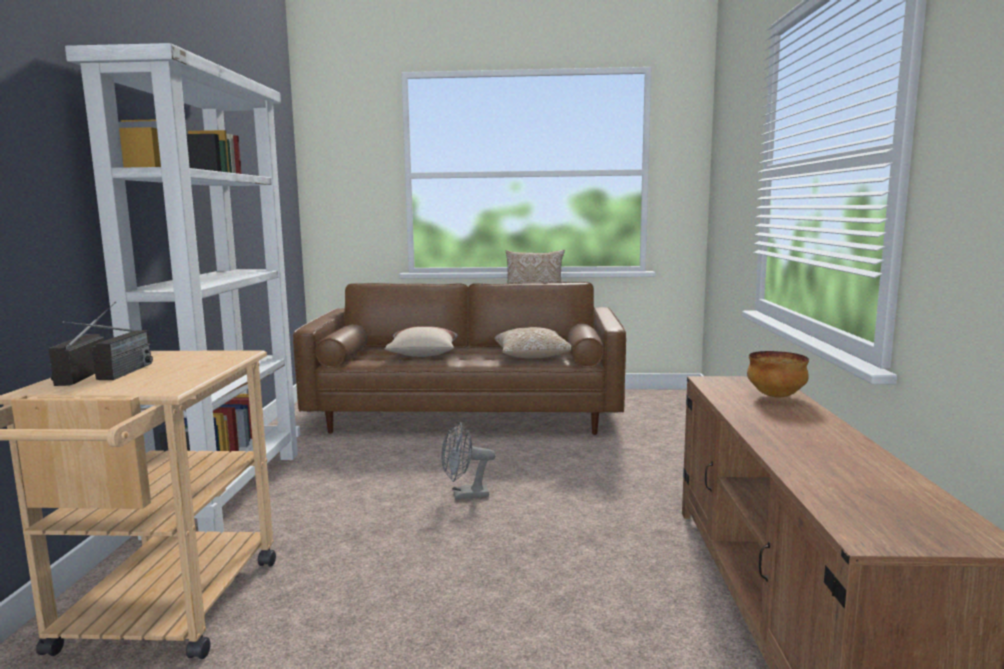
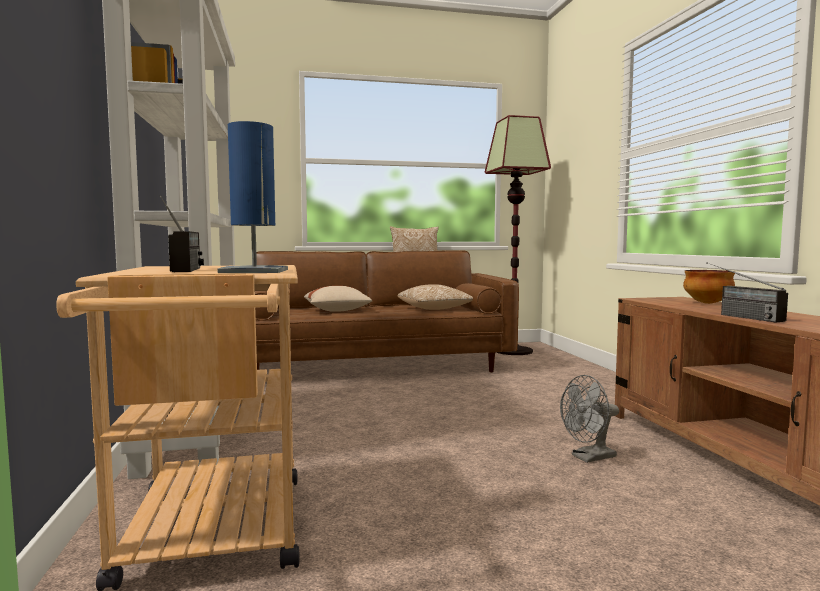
camera: 15 degrees left, 5 degrees down
(89, 372) = (144, 270): radio -> radio (736, 316)
(167, 381) = (254, 271): none -> blue table lamp
(464, 495) = (426, 418): grey fan -> grey fan (589, 457)
(650, 403) = (513, 351): none -> floor lamp

